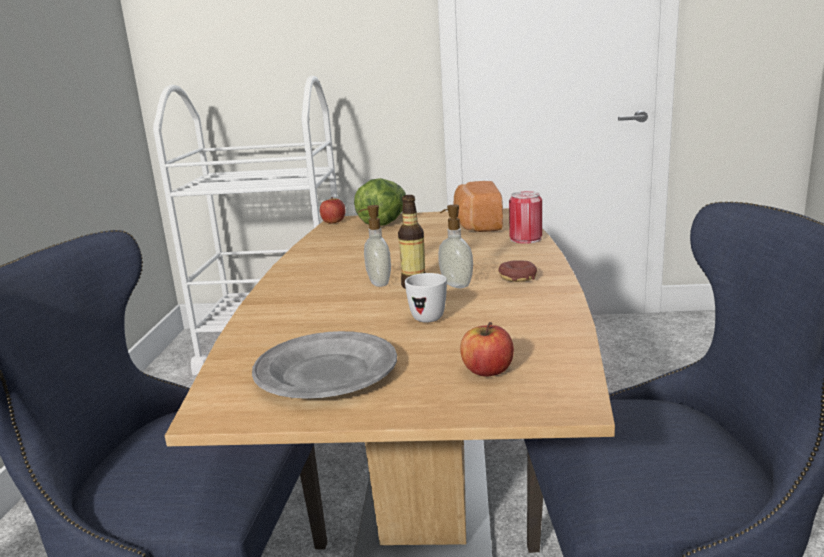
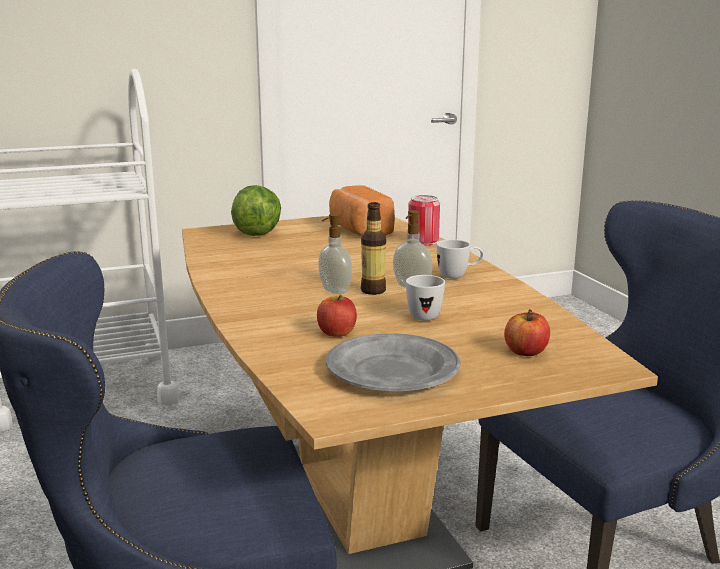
camera: 25 degrees left, 0 degrees up
(333, 222) = (197, 234): apple -> apple (336, 333)
(517, 277) = (458, 276): donut -> white mug

